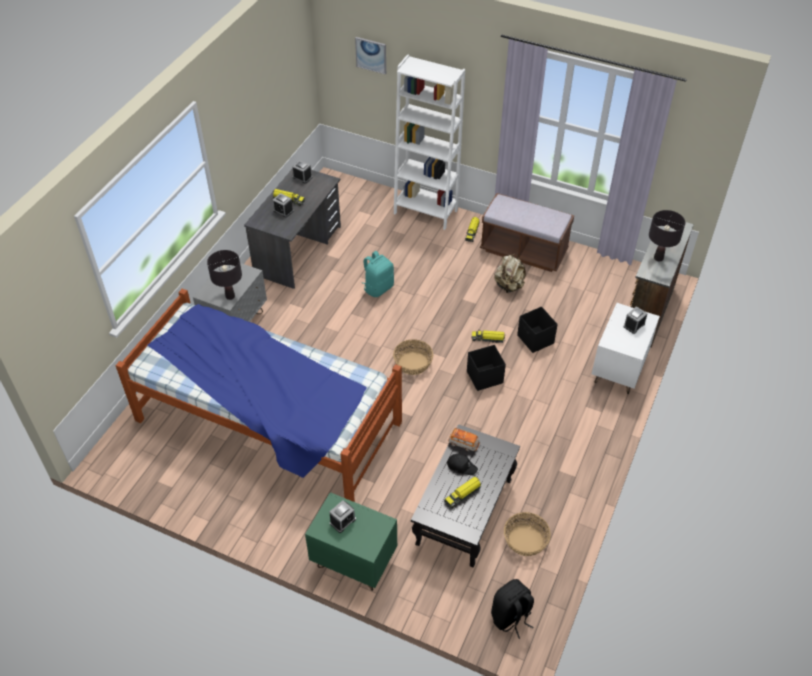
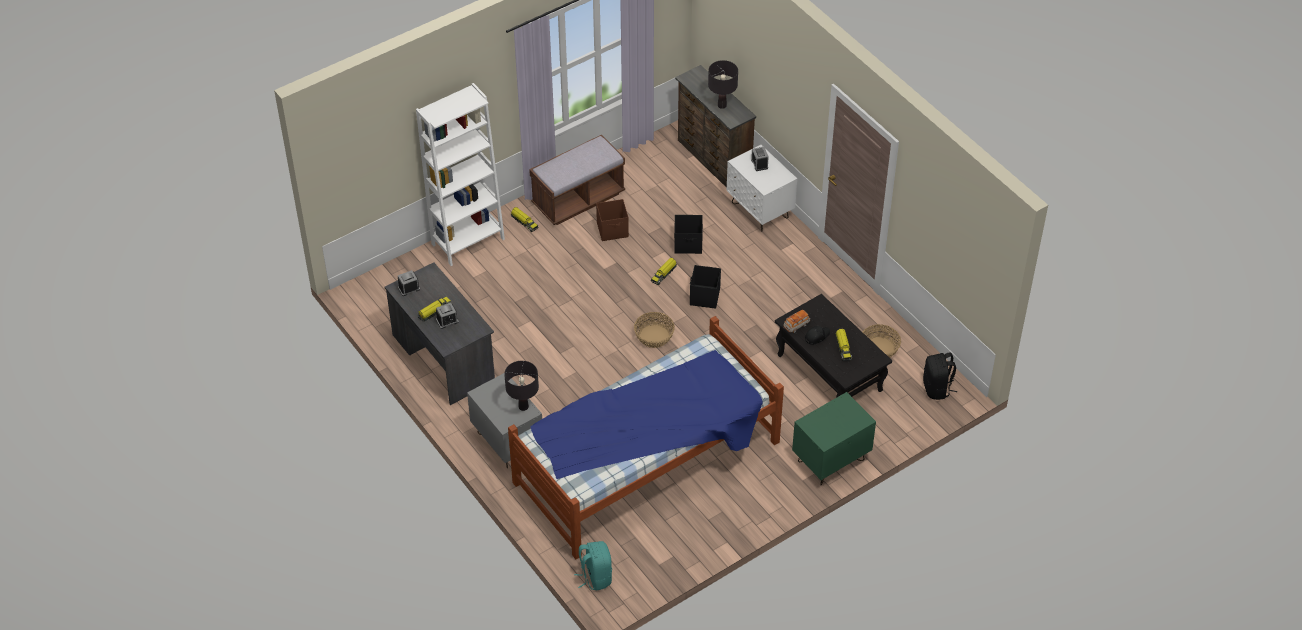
camera: 60 degrees left, 0 degrees up
(342, 521) = (827, 424): alarm clock -> none
(371, 55) = (375, 136): picture -> none
(378, 288) = (543, 320): turquoise backpack -> turquoise backpack (595, 577)
(509, 286) = (613, 230): beige backpack -> brown storage box

